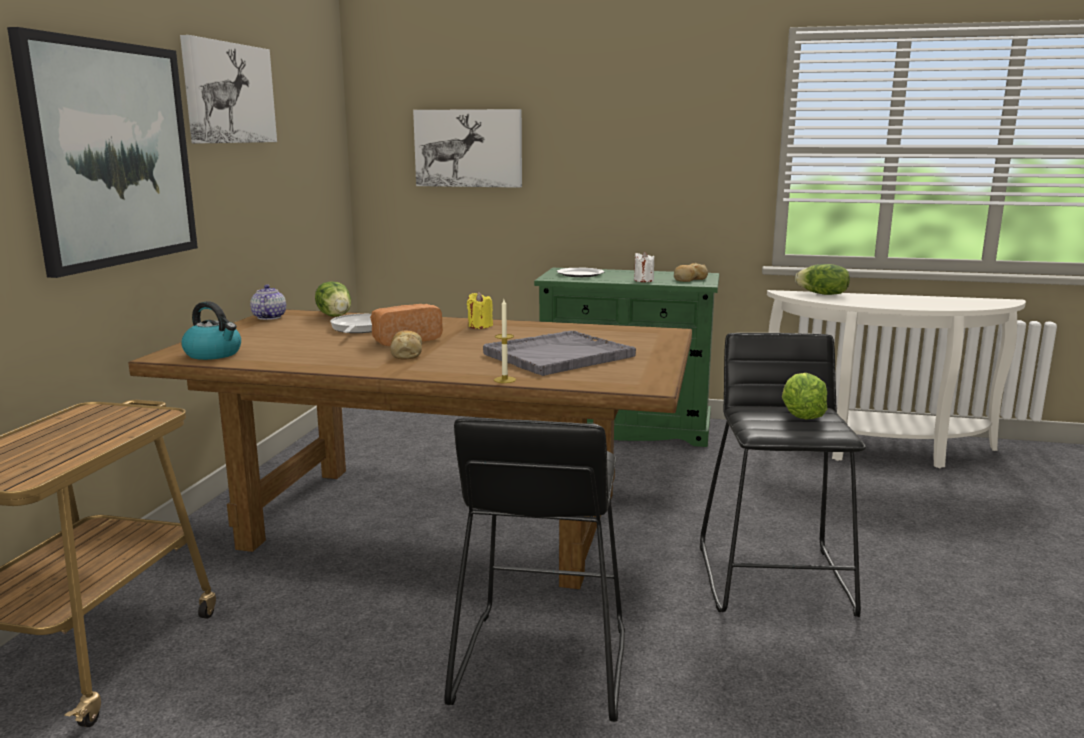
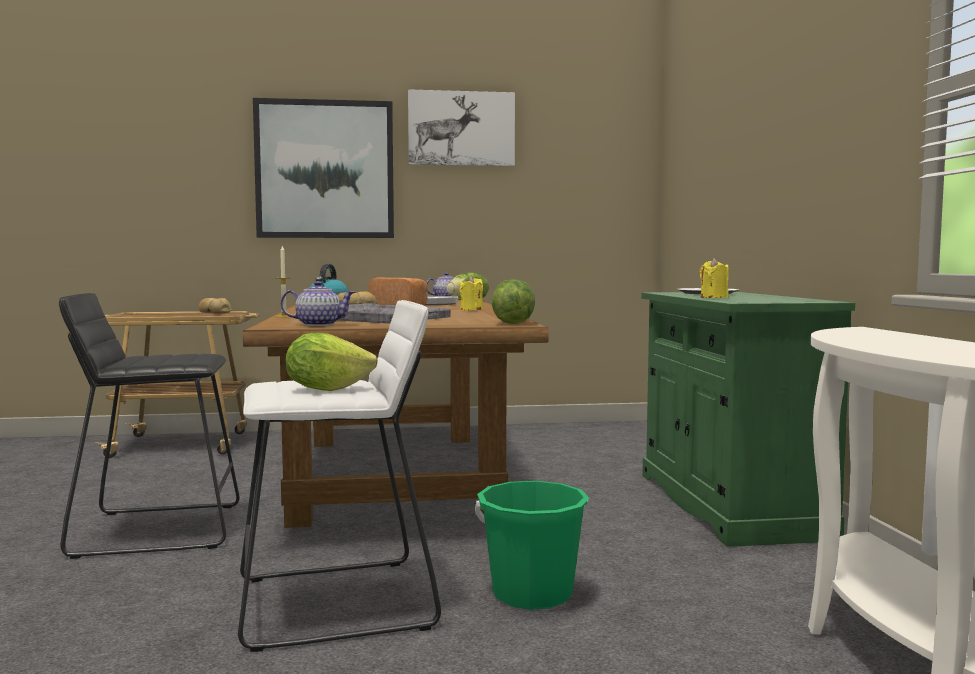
camera: 70 degrees right, 10 degrees down
(468, 148) = (706, 161): picture -> none
(635, 374) = (318, 324): none -> teapot
(643, 280) = (714, 297): white candle -> yellow candle
(689, 279) = (763, 300): bread -> bread (214, 312)
(772, 513) = (532, 594): none -> green bucket
(776, 579) = (335, 603): black stool -> white stool
(822, 294) = (892, 334): lettuce -> lettuce (512, 323)

